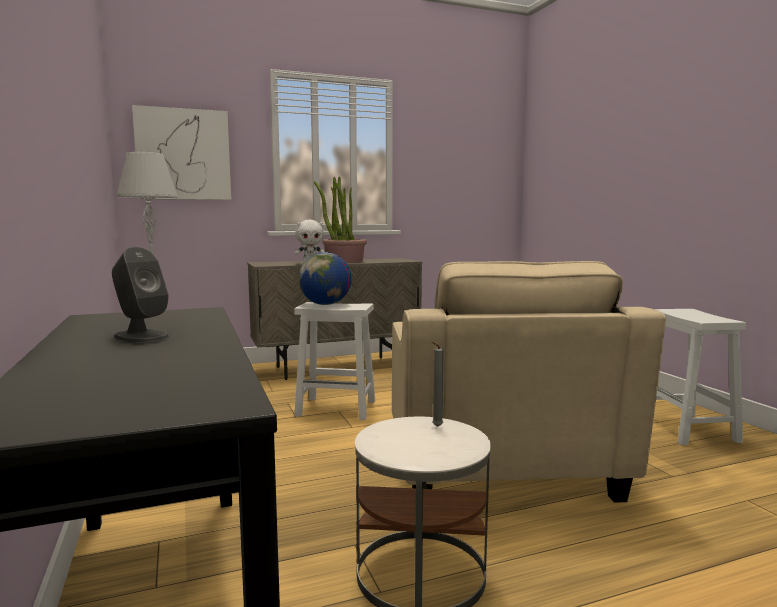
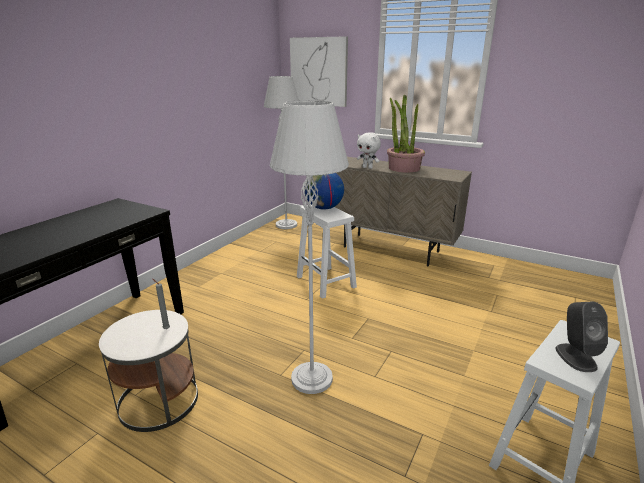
camera: 50 degrees right, 15 degrees up
(141, 336) = (74, 226): grey speaker -> grey speaker (575, 357)
(500, 469) = (311, 379): beige armchair -> grey floor lamp

